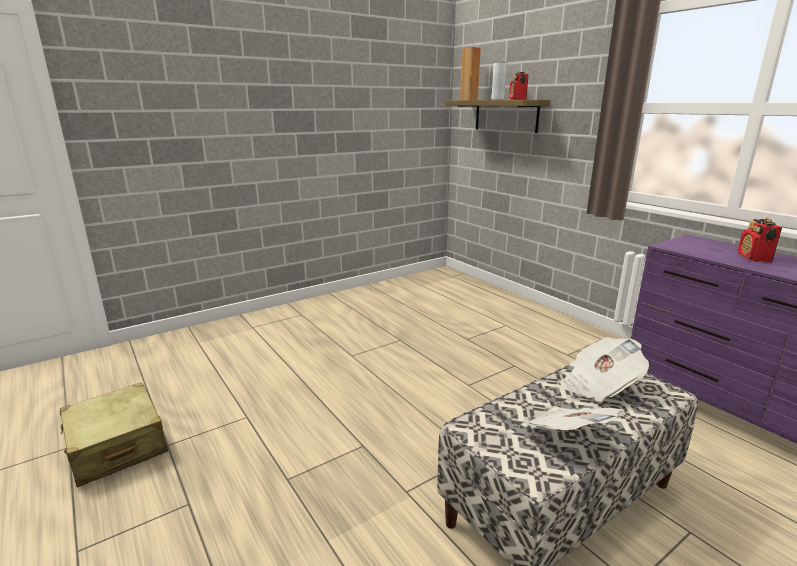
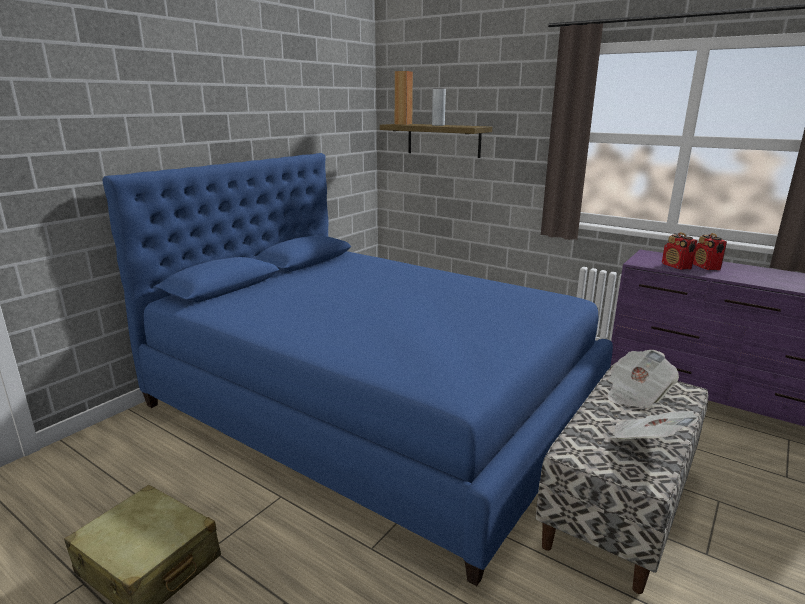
camera: 20 degrees left, 0 degrees up
(373, 358) = (372, 406): none -> blue bed
(517, 99) = (461, 126): radio -> radio (676, 266)

